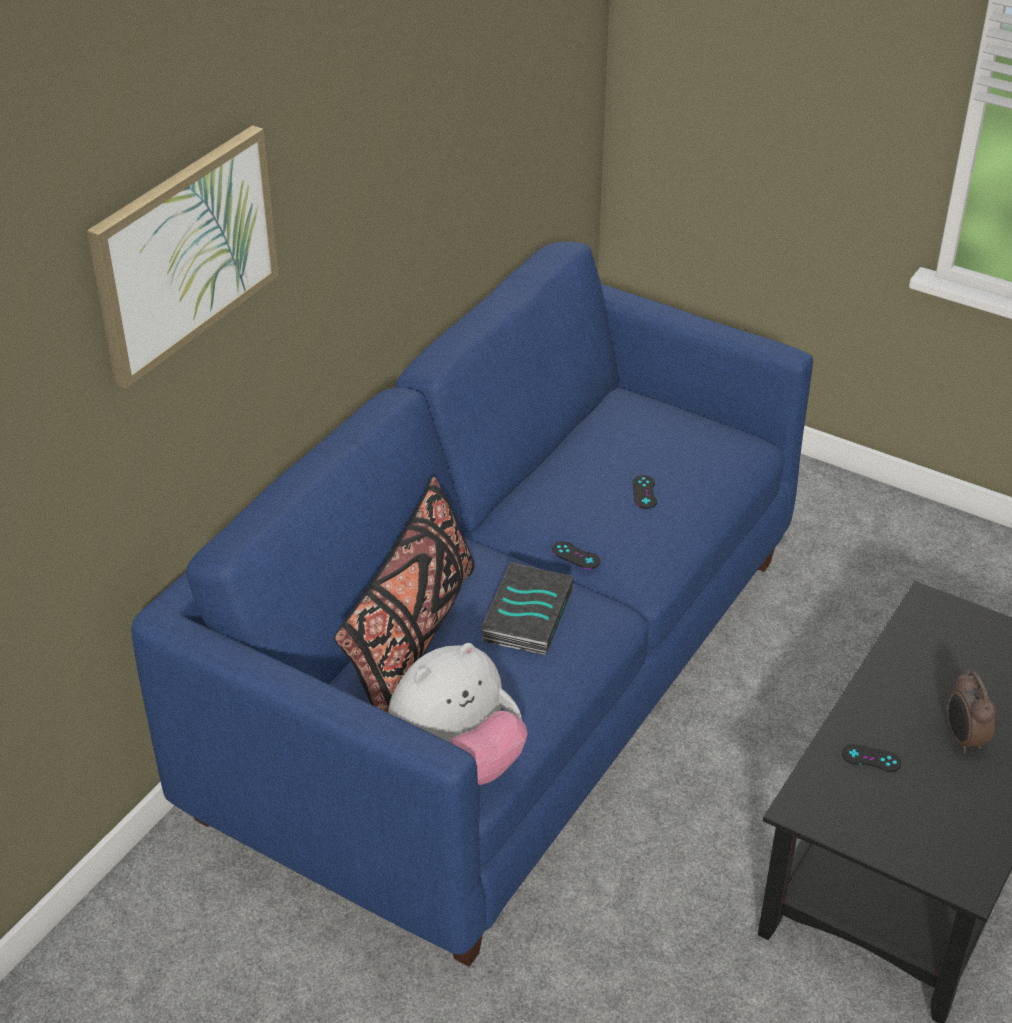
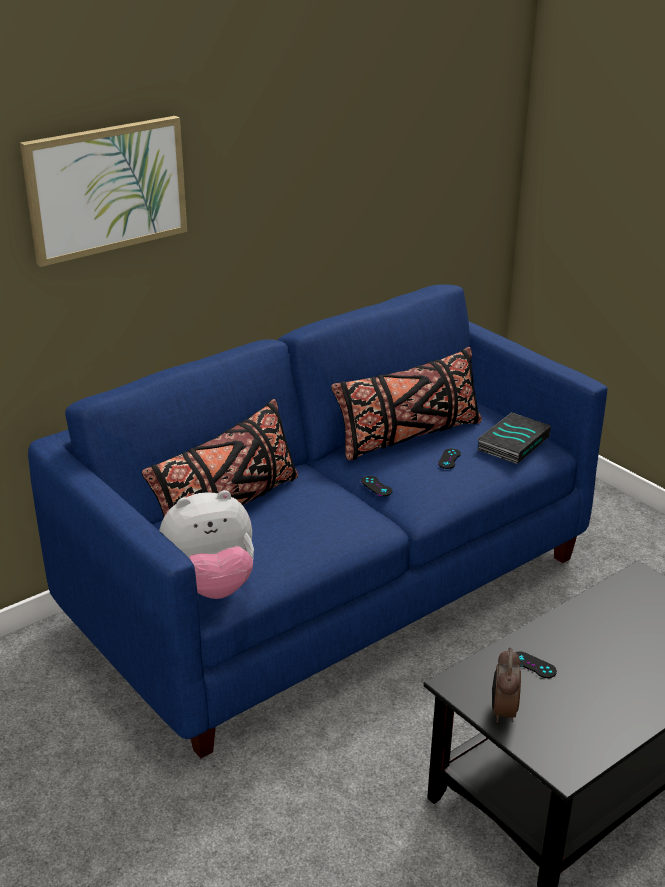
camera: 20 degrees right, 10 degrees down
(525, 614) = (315, 510): book -> book (512, 442)
(574, 468) = (408, 436): none -> black pillow
(963, 739) = (617, 670): alarm clock -> alarm clock (503, 712)

